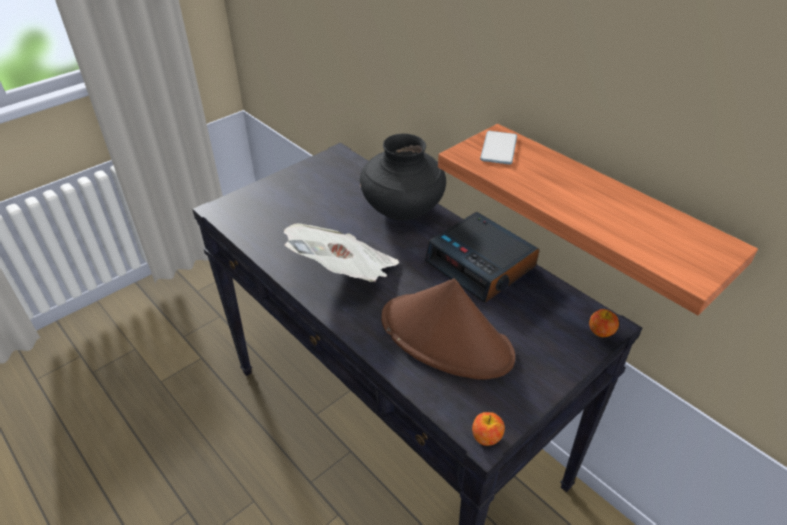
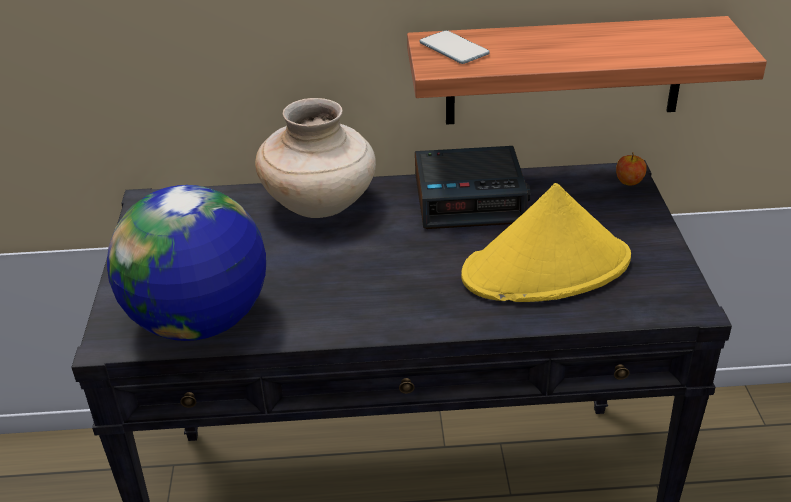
camera: 50 degrees left, 5 degrees down
(258, 227) = (199, 322): none -> globe
(345, 273) = (373, 291): newspaper -> none
(403, 210) = (320, 205): black vase -> beige vase
(446, 338) = (547, 268): brown hat -> yellow hat
(486, 437) = (693, 305): apple -> none

